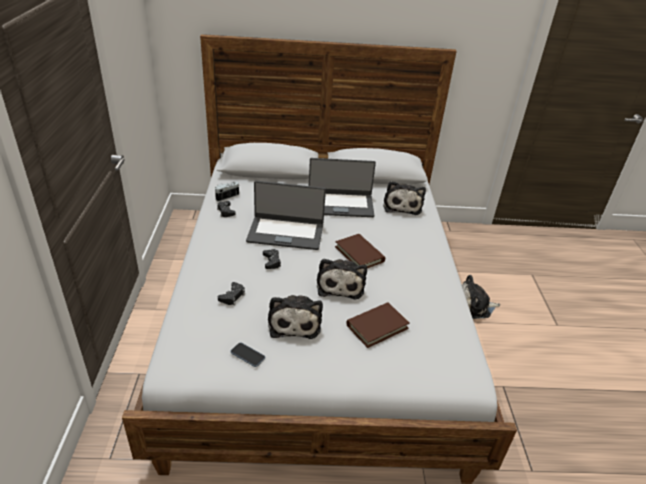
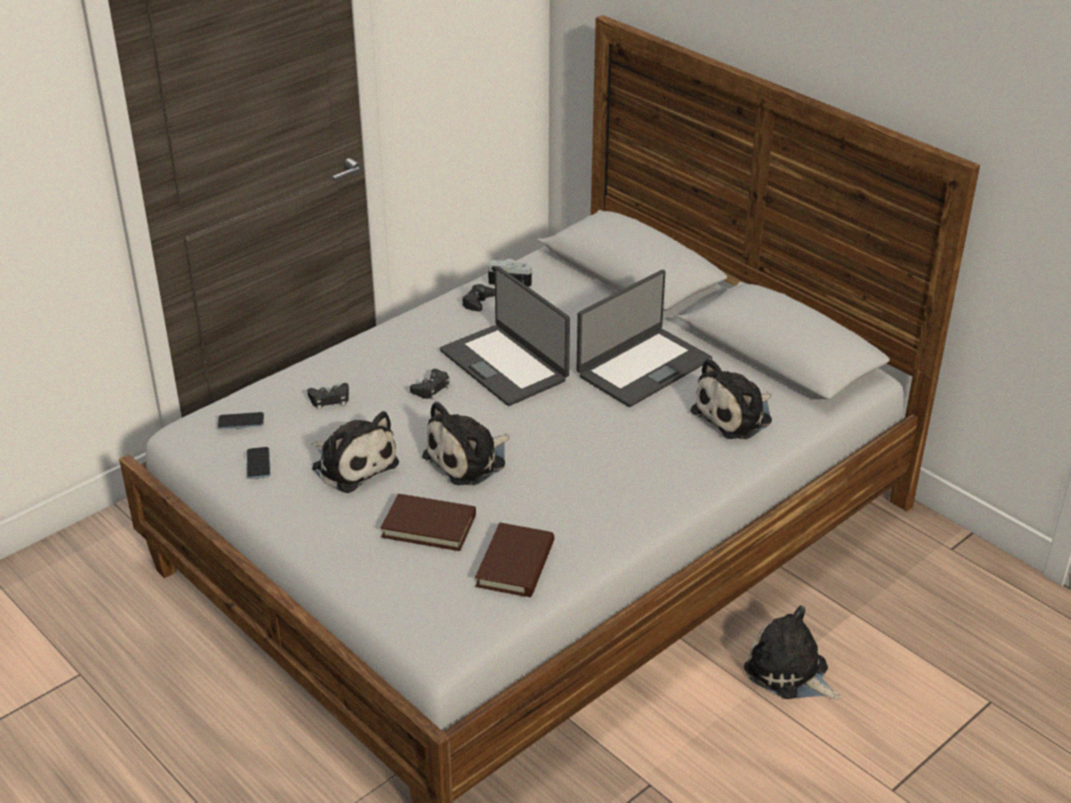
camera: 50 degrees right, 0 degrees up
(202, 339) = (241, 422): none -> phone
(294, 322) = (352, 464): plush toy -> plush toy turned 90 degrees counterclockwise
(340, 204) = (643, 367): laptop -> laptop turned 90 degrees counterclockwise
(359, 254) = (552, 440): brown book -> brown book (515, 564)

